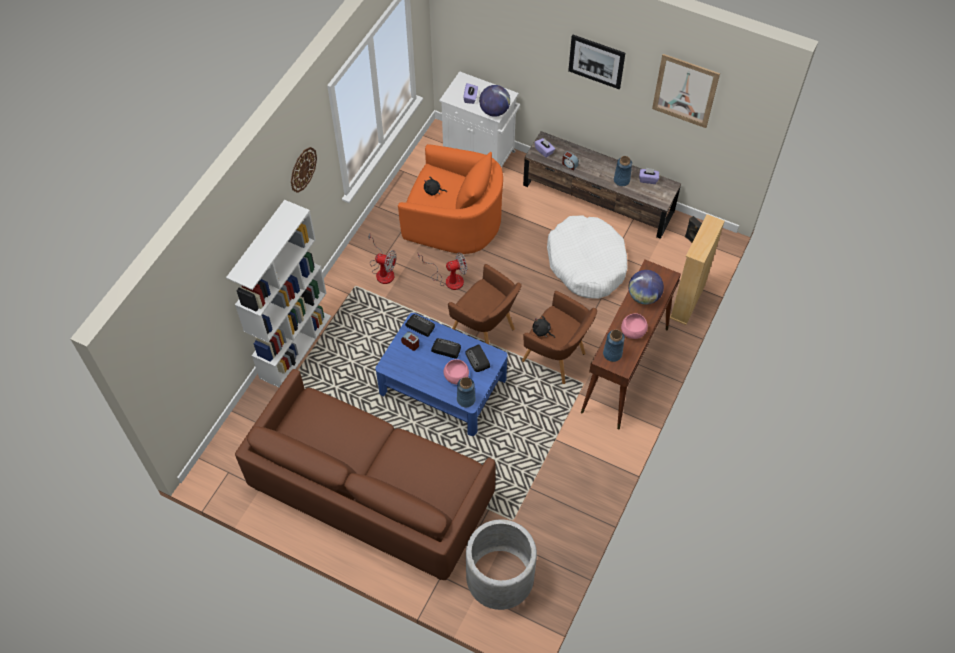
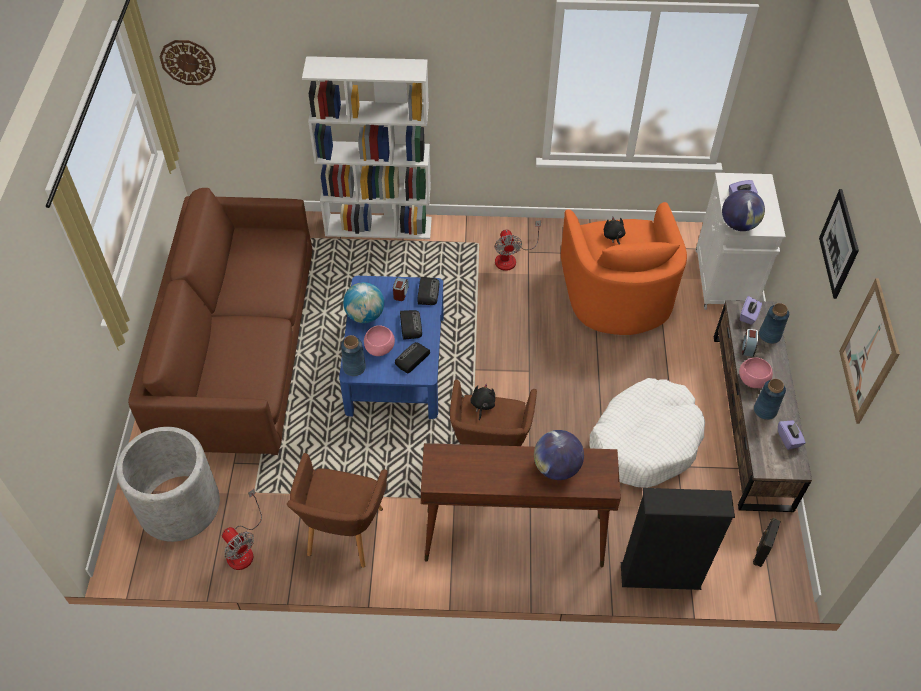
camera: 65 degrees right, 5 degrees down
(303, 169) = (476, 59): wall clock -> wall clock (188, 62)
(419, 375) = (365, 315): none -> globe
(448, 279) = (536, 316): fan -> fan (243, 548)
(485, 332) = (486, 376): brown armchair -> brown armchair (343, 535)
(612, 354) = (449, 461): blue vase -> blue vase (769, 335)
(633, 331) = (496, 473): pink bowl -> pink bowl (753, 380)
(687, 301) = (660, 576): beige bookcase -> black bookcase

